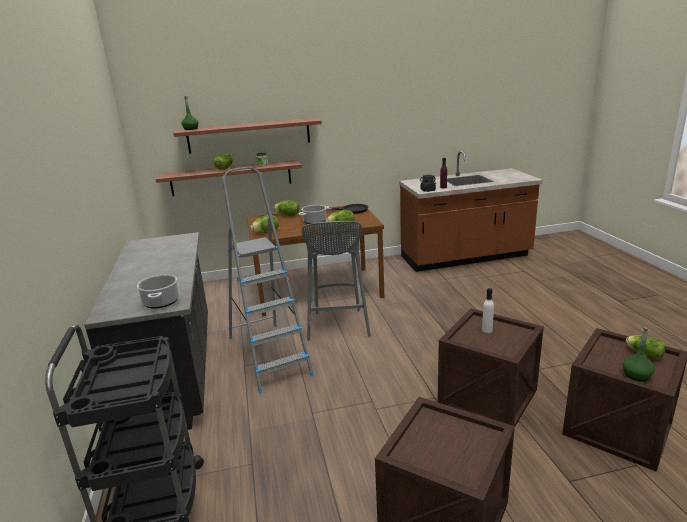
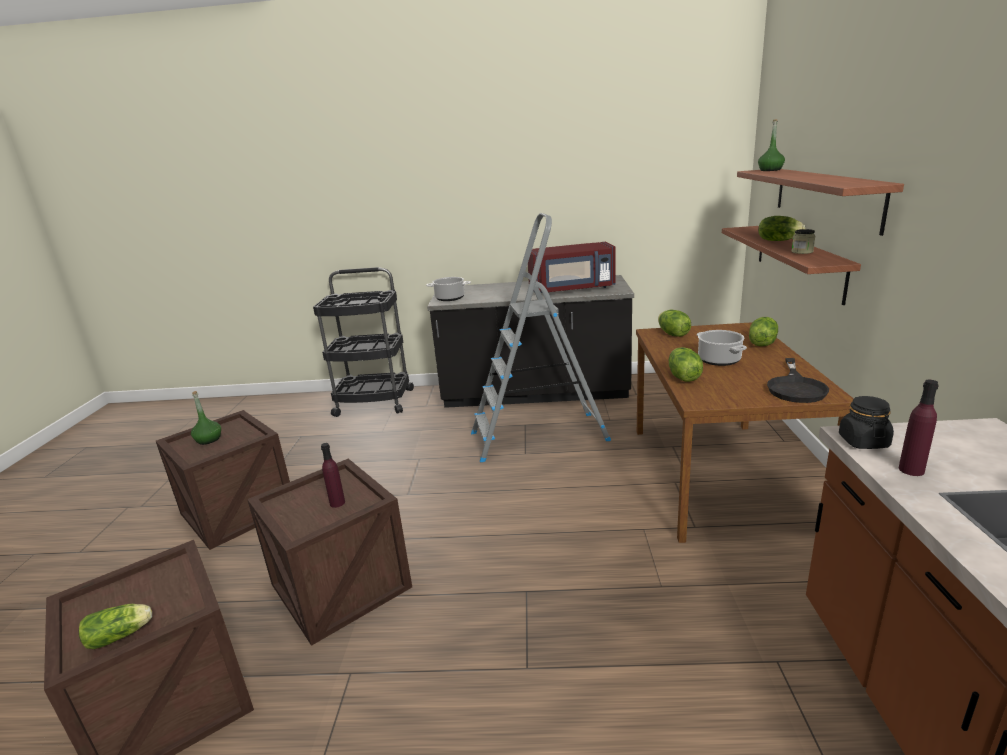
camera: 105 degrees right, 0 degrees up
(168, 251) = (572, 289): none -> red microwave
(338, 325) = (588, 486): grey stool -> none
(487, 330) = (337, 503): white bottle -> purple bottle
(636, 375) = (111, 596): green bottle -> green bottle (208, 439)

